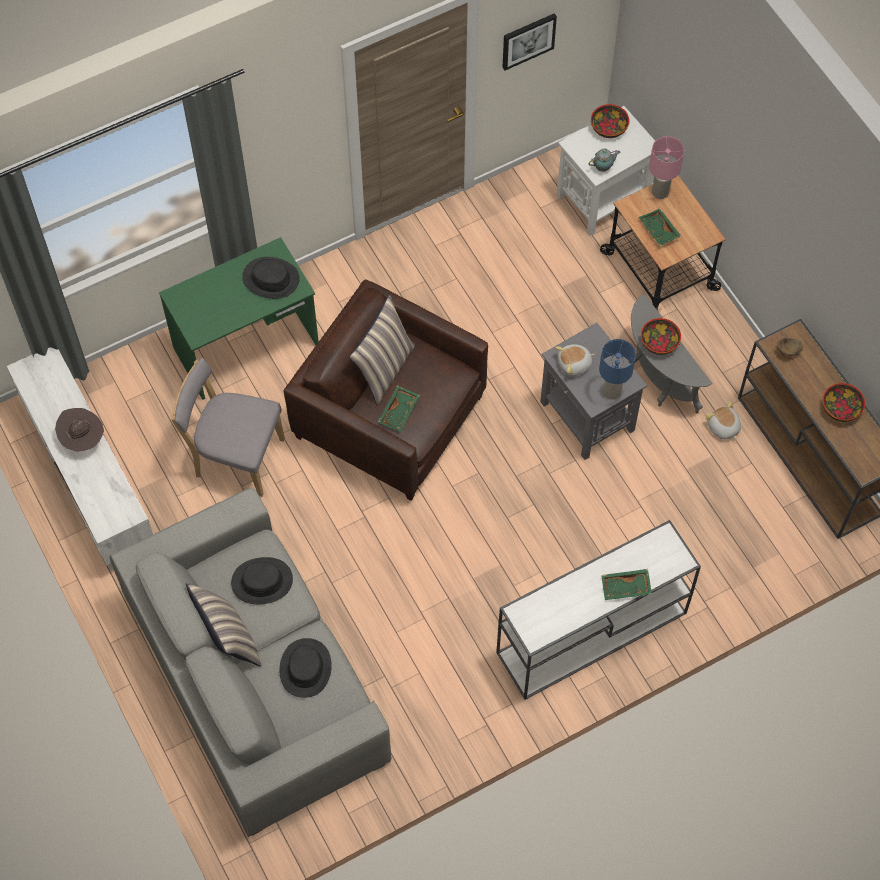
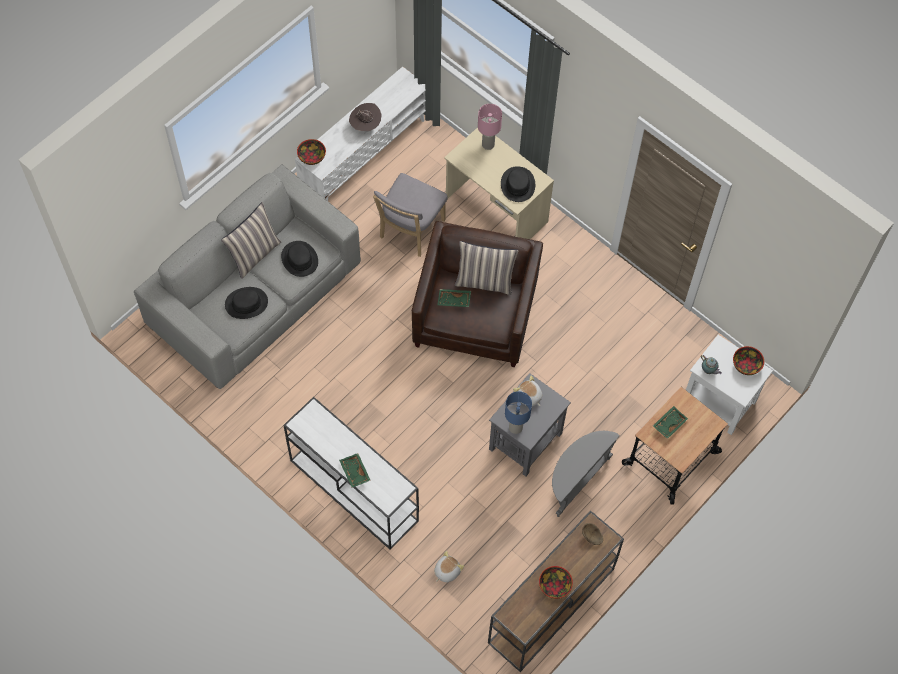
camera: 70 degrees right, 0 degrees up
(235, 456) = (410, 231): grey chair -> grey chair turned 150 degrees counterclockwise
(247, 347) = (496, 211): green desk -> beige desk
(528, 40) = (752, 260): picture -> none
(659, 343) = (580, 456): bowl -> bowl (311, 157)
(660, 192) = (704, 416): pink table lamp -> pink table lamp (488, 144)
(723, 428) = (552, 538): plush toy -> plush toy (446, 571)

